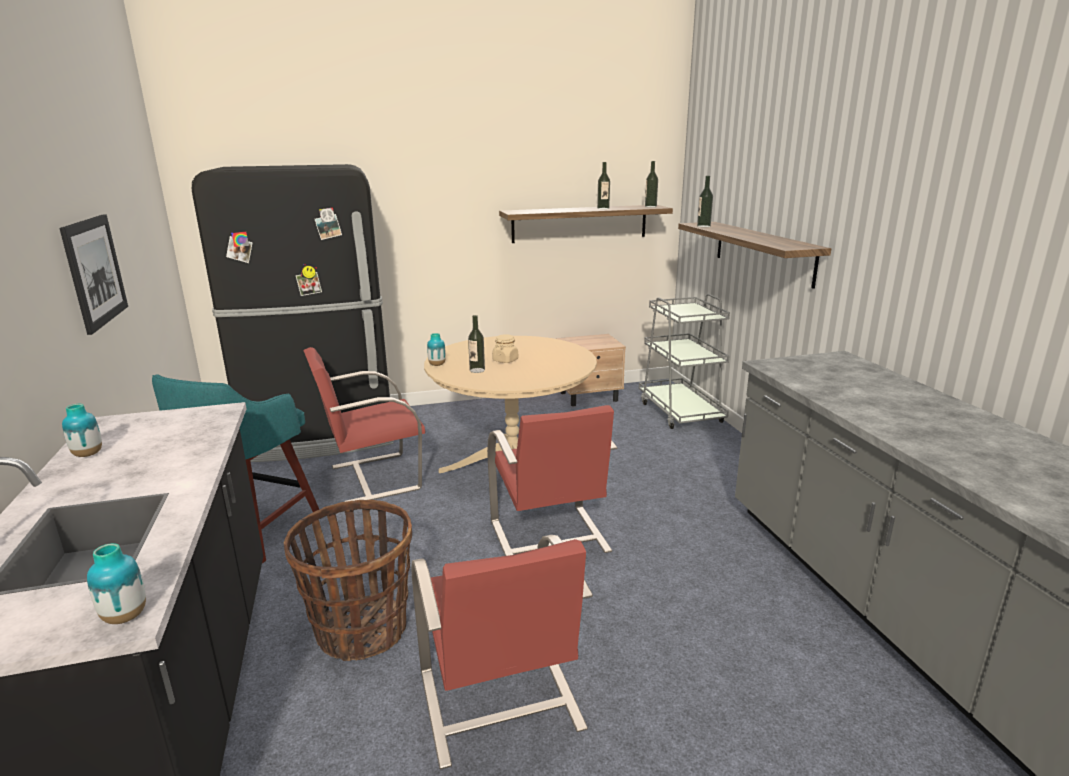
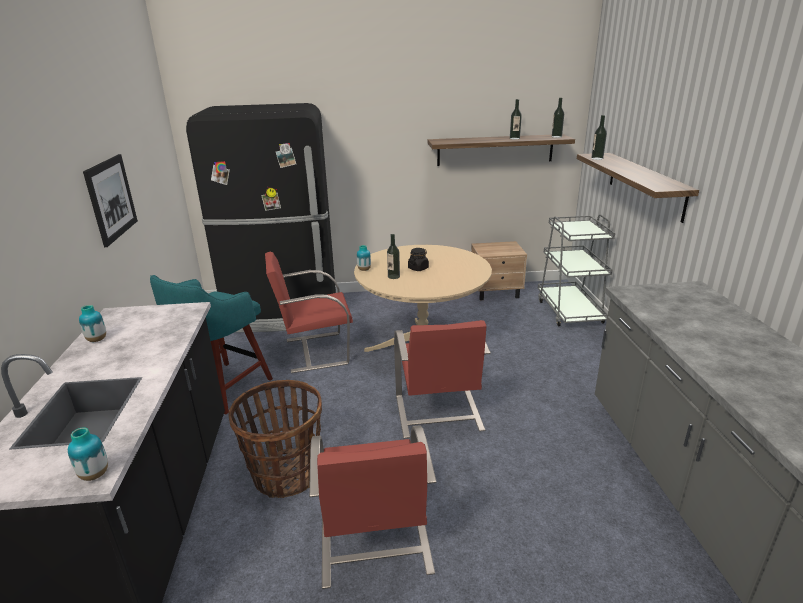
camera: 10 degrees right, 5 degrees up
(505, 360) = (418, 268): beige jar -> black jar

